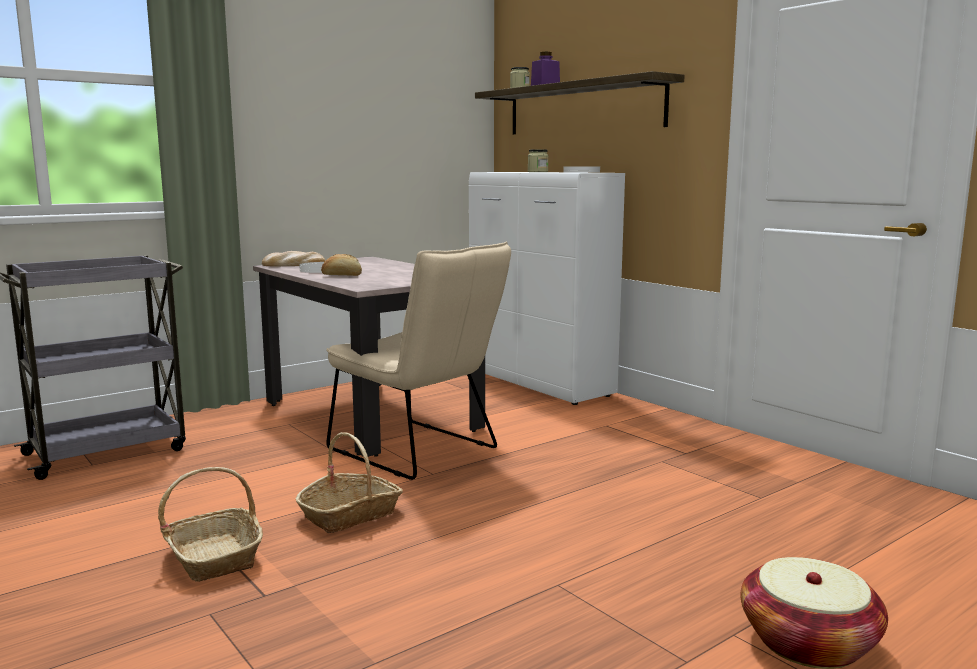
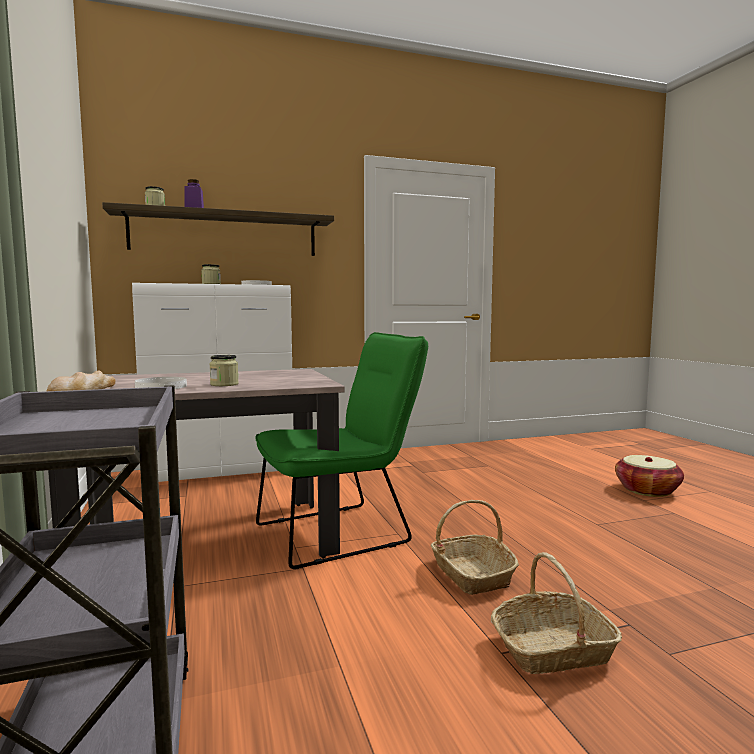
camera: 70 degrees left, 5 degrees down
(342, 275) = (224, 384): bread -> jar
(420, 452) = (342, 532): beige chair -> green chair

